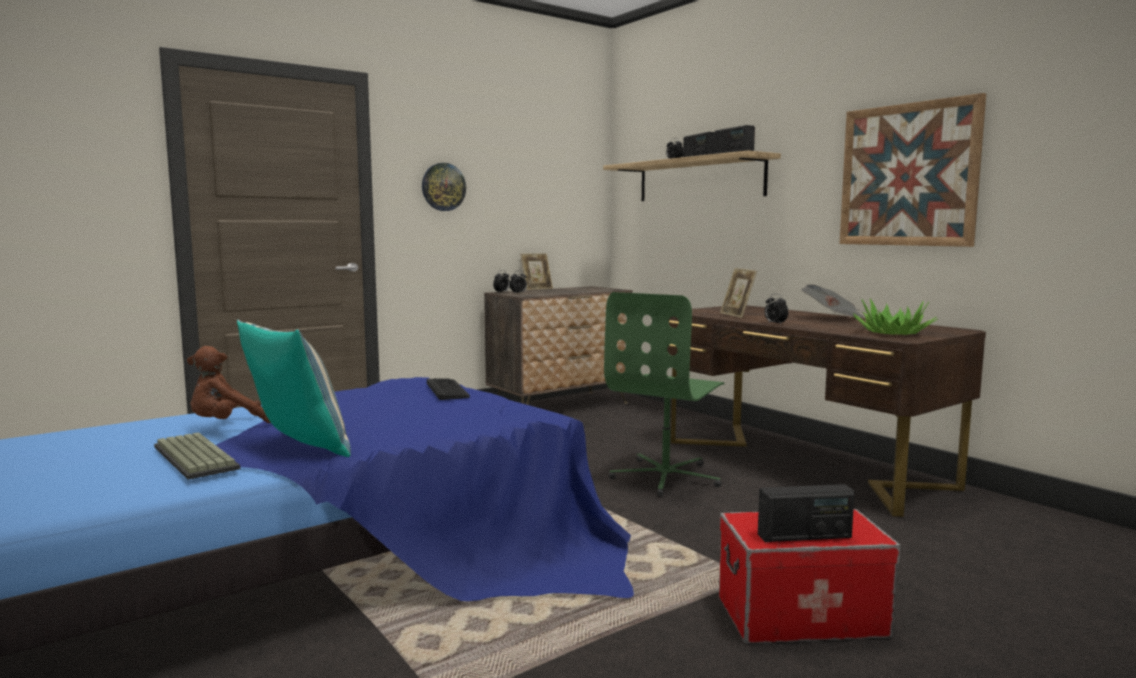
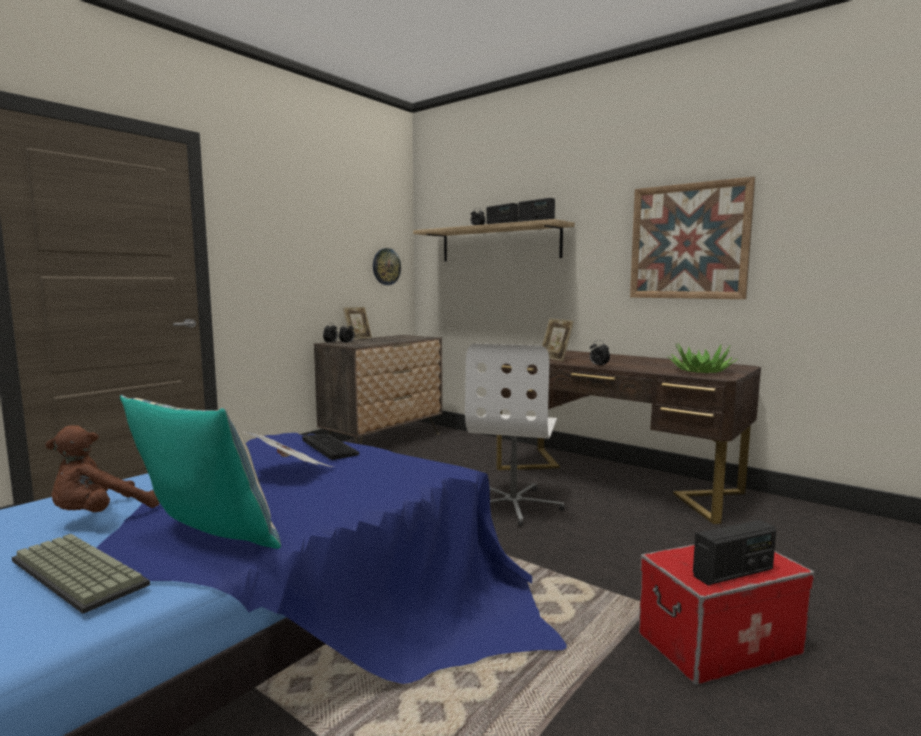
camera: 15 degrees left, 0 degrees up
(443, 187) = (274, 246): wall clock -> wall clock (386, 266)
(666, 477) = (514, 505): green office chair -> white office chair
(833, 318) = (632, 358): newspaper -> newspaper (290, 472)

